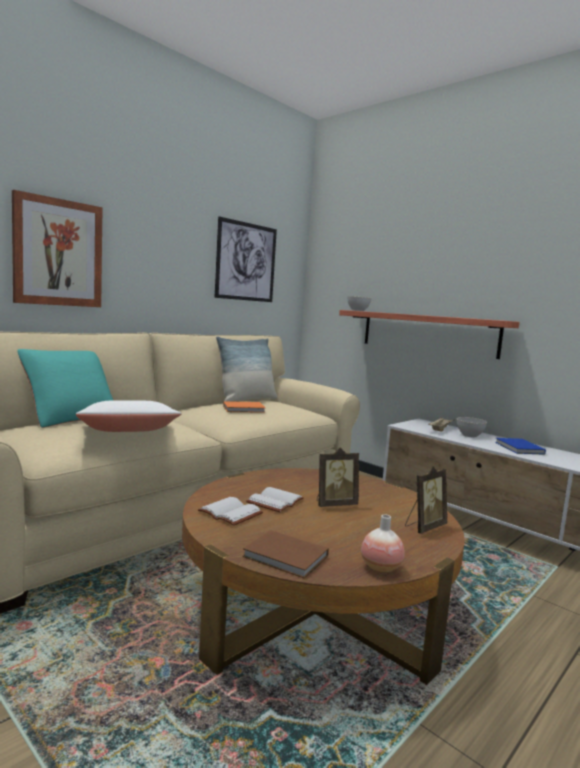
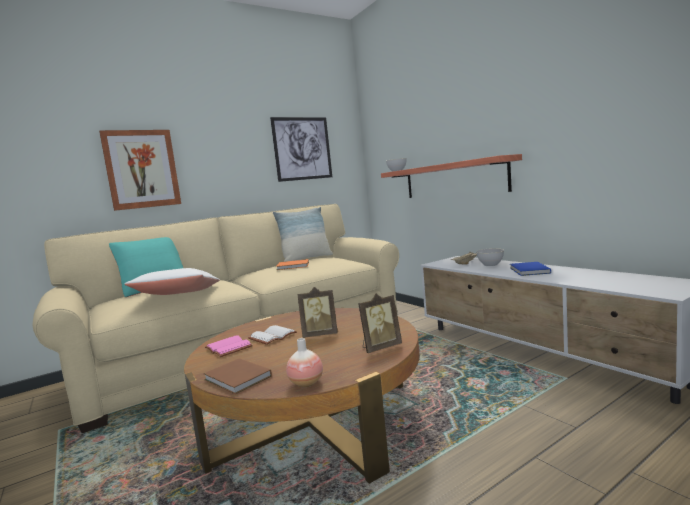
camera: 15 degrees right, 0 degrees up
(228, 513) = (227, 348): white book -> pink book

